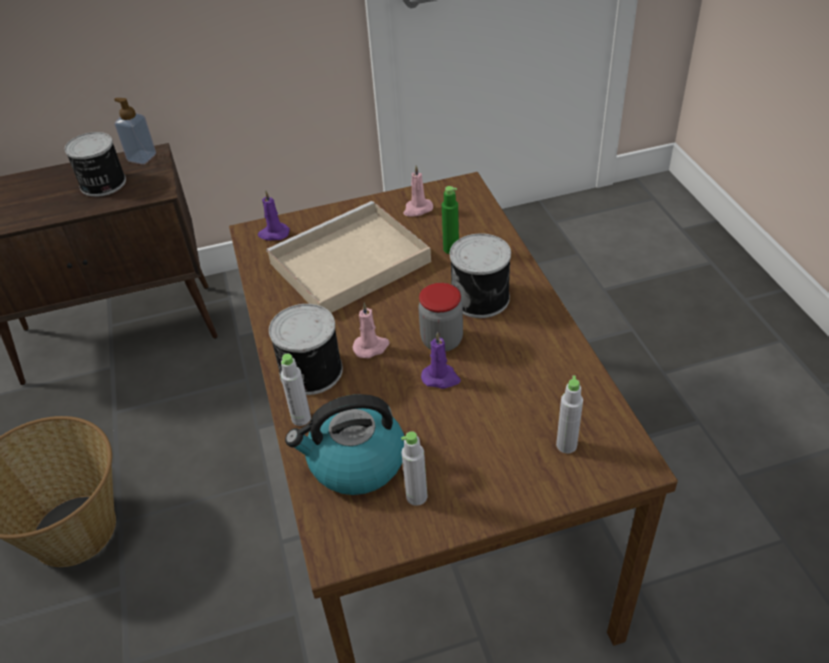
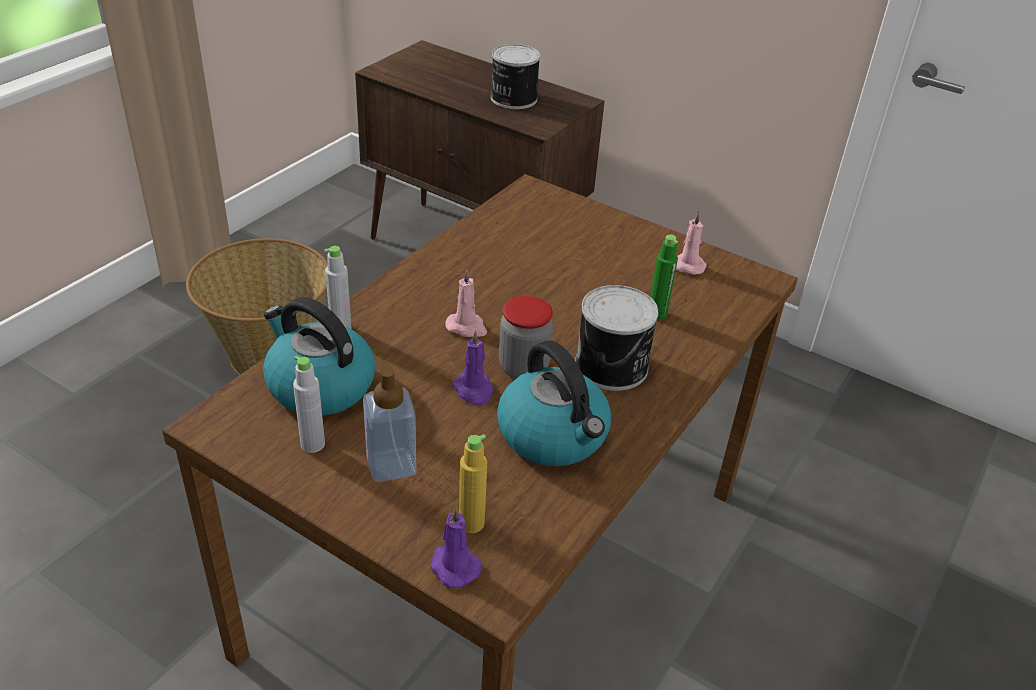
camera: 45 degrees right, 5 degrees down
(142, 157) = (568, 98): soap dispenser -> soap dispenser (391, 465)
(273, 234) = (543, 201): purple candle -> purple candle (453, 566)
(309, 372) = (398, 306): can -> none
(347, 264) = (556, 261): beige tray -> none
(520, 361) = (554, 435): none -> kettle
(566, 445) = (471, 523): grey bottle -> yellow bottle

